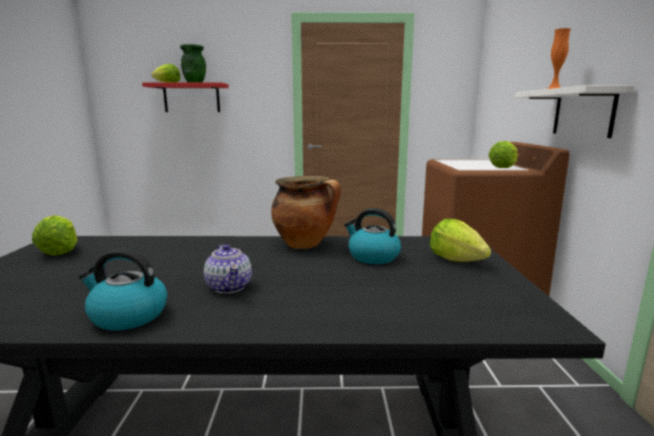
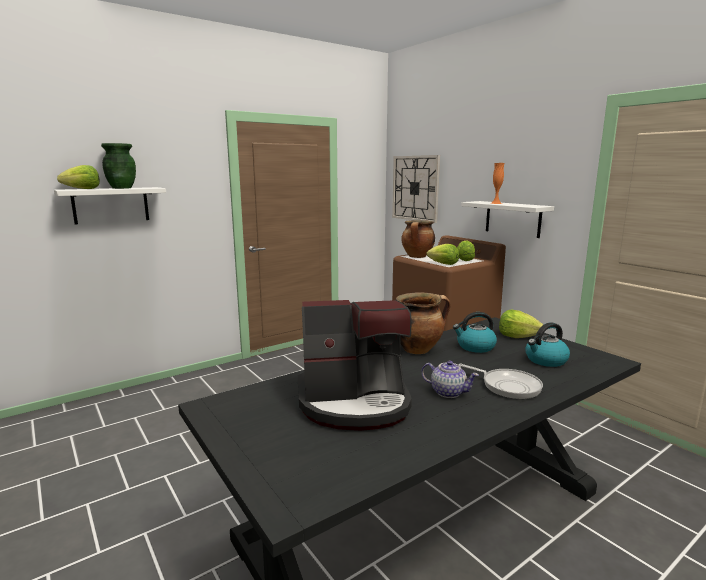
camera: 35 degrees left, 0 degrees up
(60, 251) = (243, 411): lettuce -> lettuce (443, 264)
(127, 315) = (440, 430): kettle -> kettle (545, 360)
(135, 268) = (354, 402): none -> coffee machine
(191, 98) = (111, 205): red shelf -> white shelf
(306, 302) = (507, 386): none -> frying pan
(451, 161) = (417, 257): none -> cooking pot
(498, 87) = (415, 188): none -> wall clock

